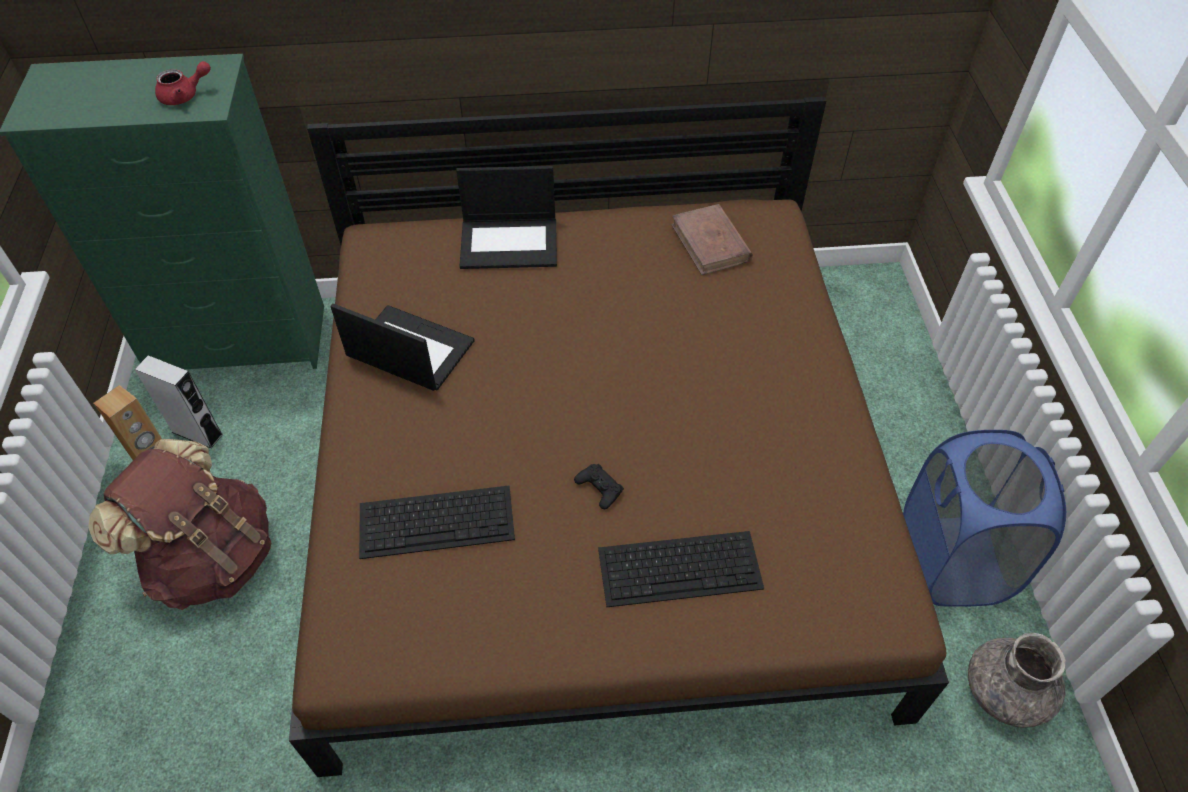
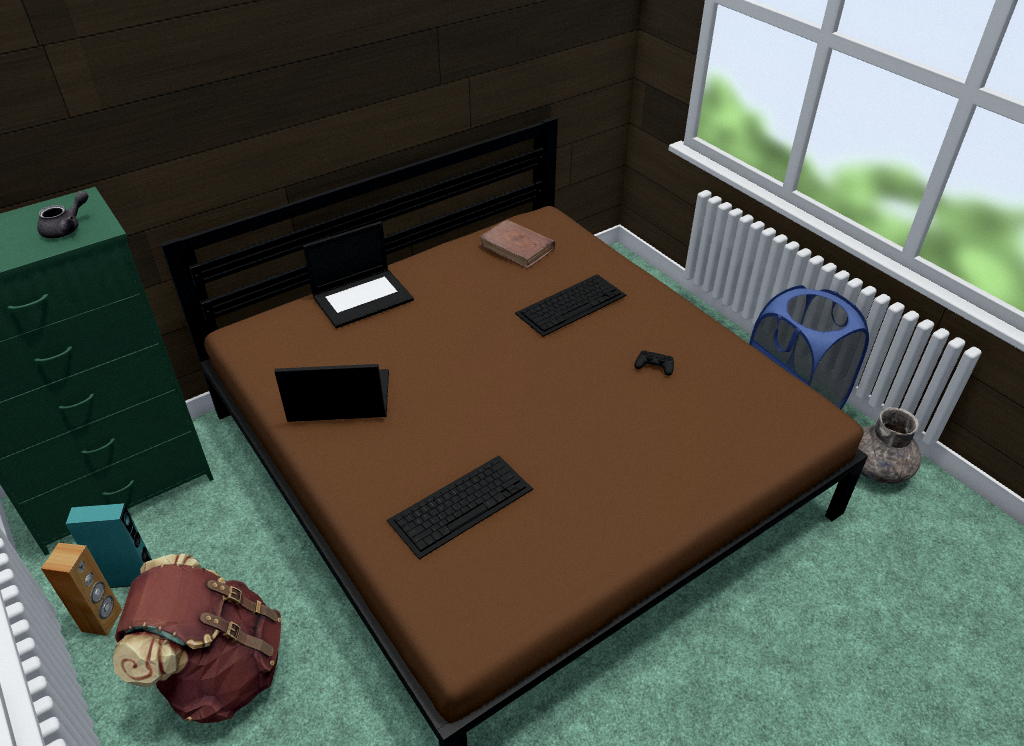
camera: 30 degrees left, 10 degrees down
(185, 96) = (67, 228): red teapot -> grey teapot
(197, 433) = (129, 578): grey speaker -> turquoise speaker
(599, 488) = (566, 429): black game controller -> black game controller (654, 366)
(681, 567) = (665, 453): keyboard -> keyboard (571, 303)

